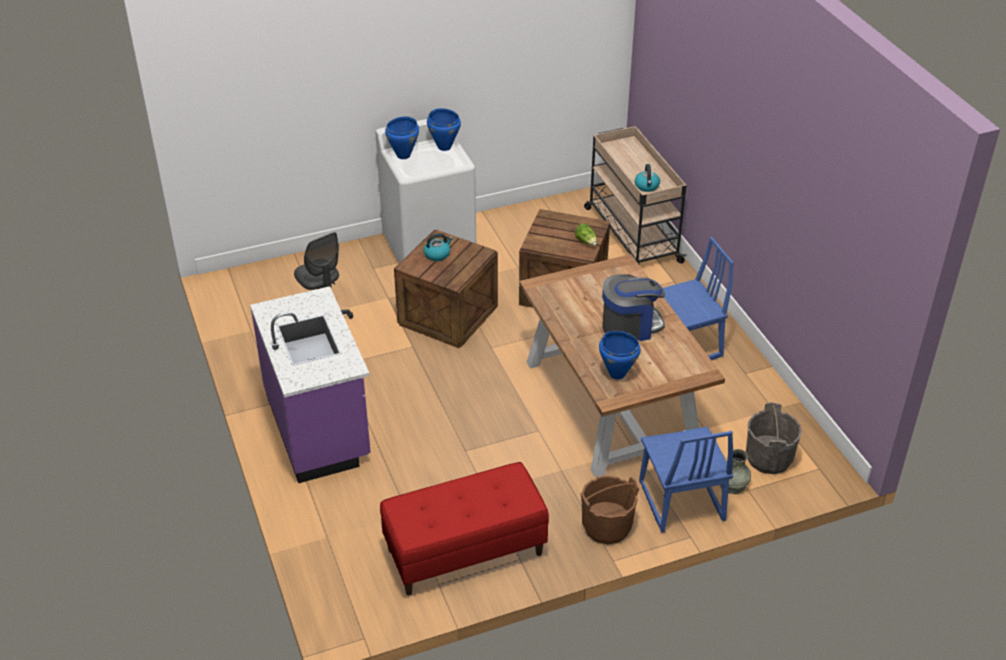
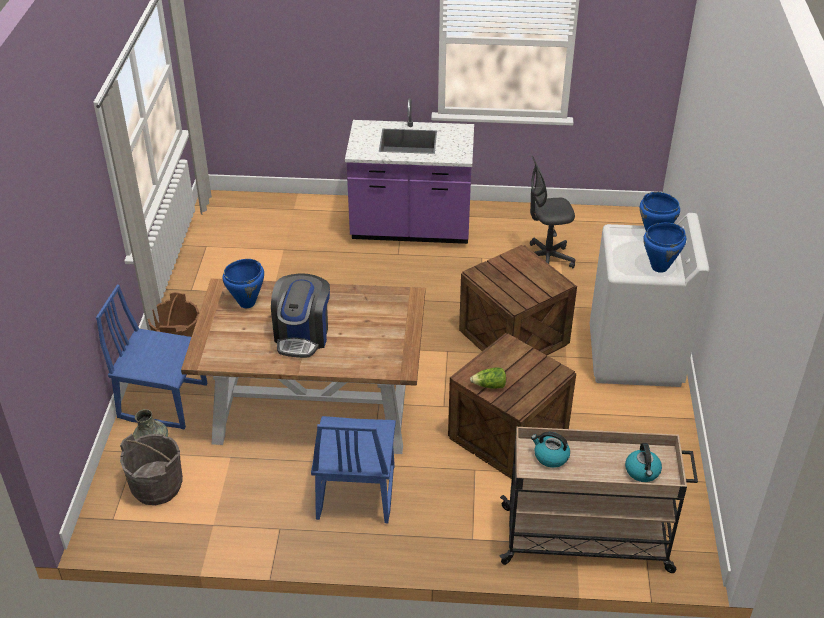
camera: 115 degrees right, 0 degrees up
(437, 254) = (529, 275): kettle -> kettle (642, 472)
(465, 552) = (222, 266): red bench -> none

